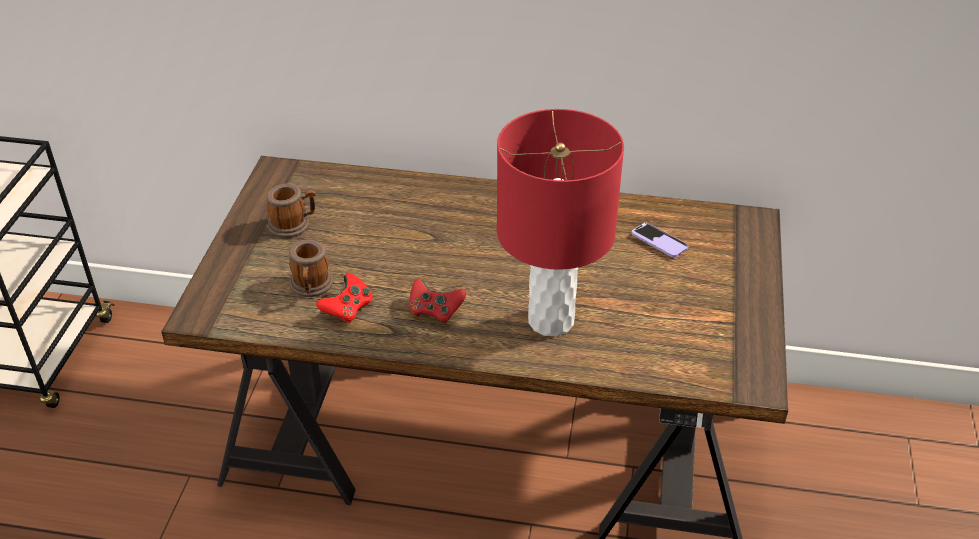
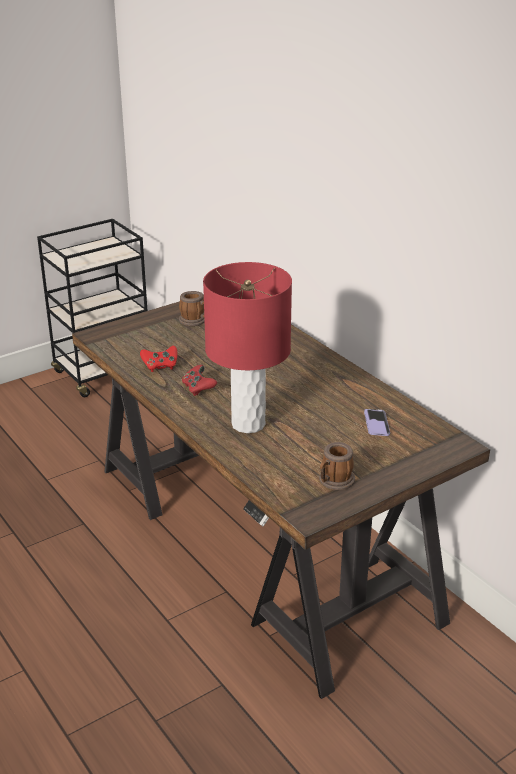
camera: 45 degrees right, 10 degrees down
(311, 287) = (160, 349): mug -> mug (334, 482)

